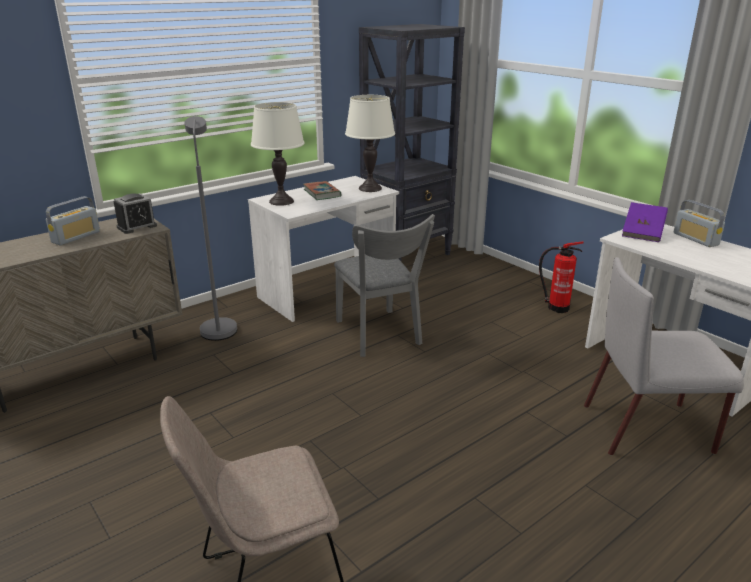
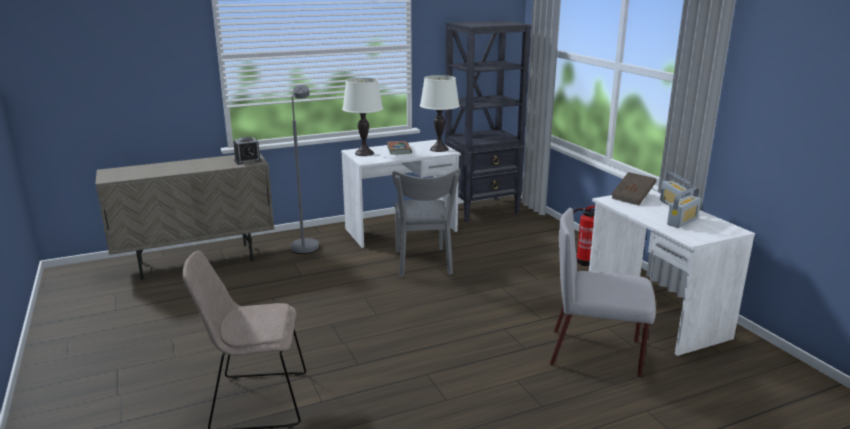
camera: 15 degrees right, 5 degrees down
(76, 237) = (205, 164): radio -> radio (682, 221)
(642, 233) = (632, 198): purple book -> brown book

